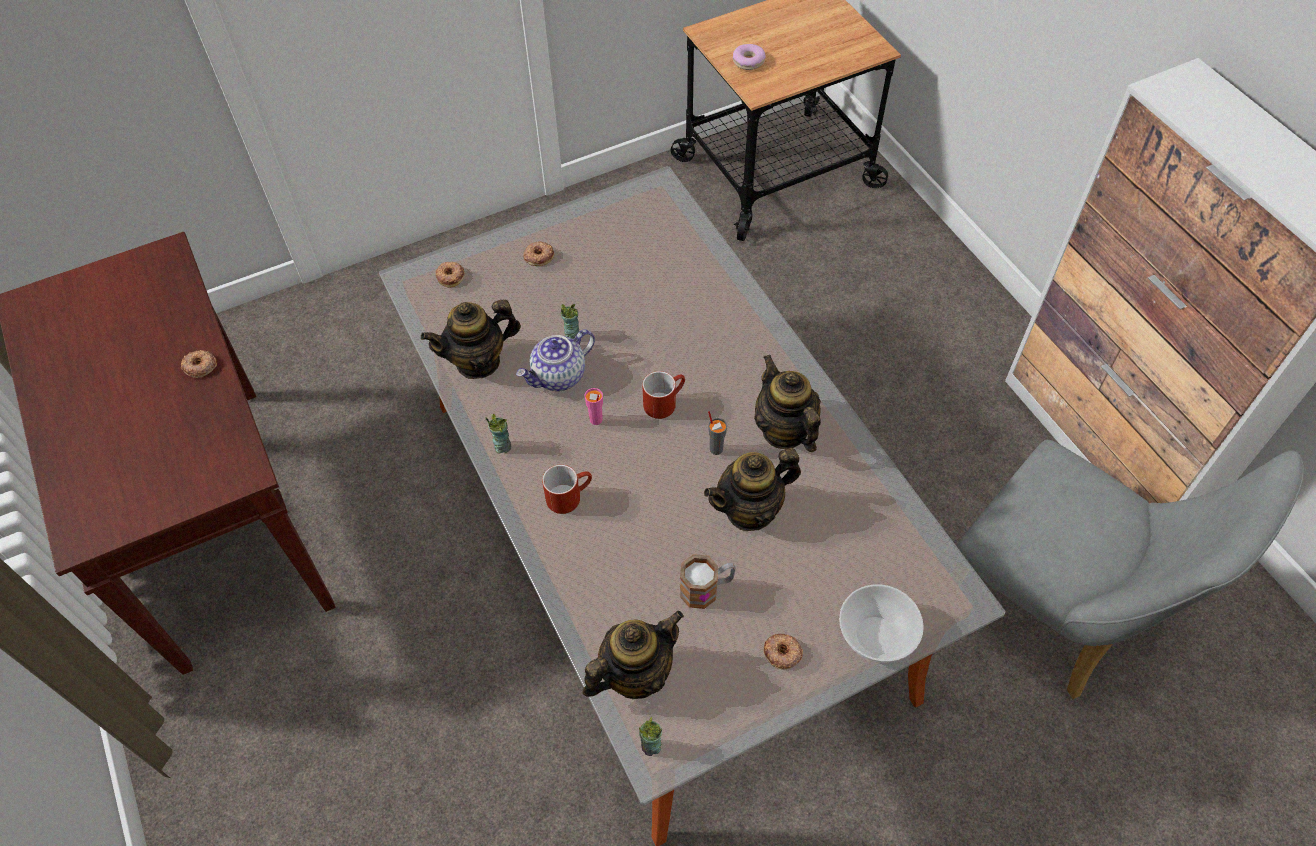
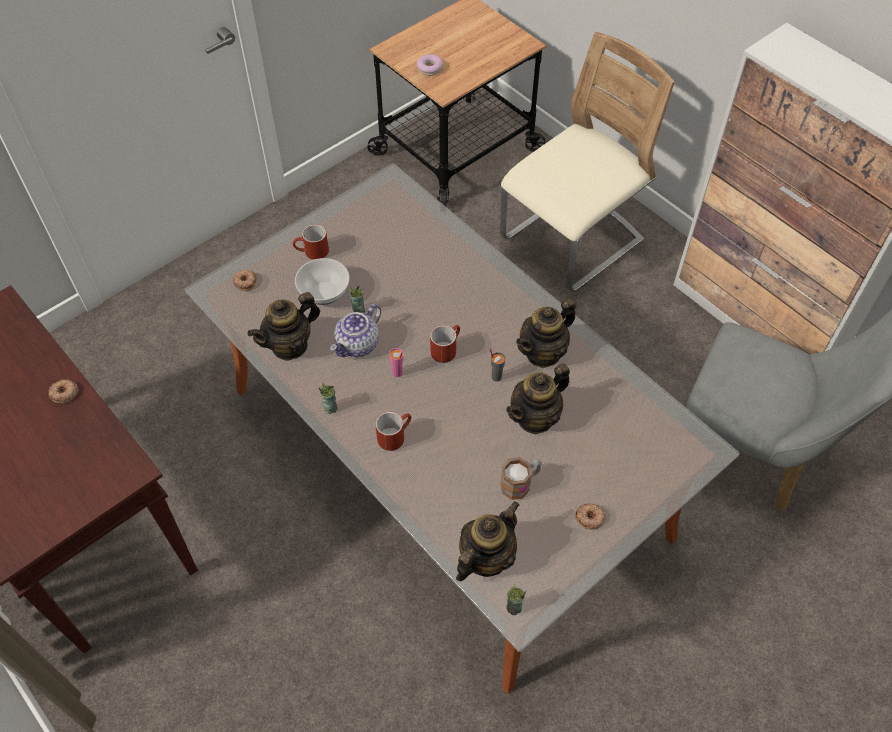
camera: 15 degrees left, 0 degrees up
(538, 256) = (312, 252): donut -> red mug
(784, 430) = (543, 353): teapot -> teapot turned 90 degrees counterclockwise
(875, 637) = (653, 491): bowl -> bowl (324, 294)
(889, 304) = (571, 241): none -> beige chair

